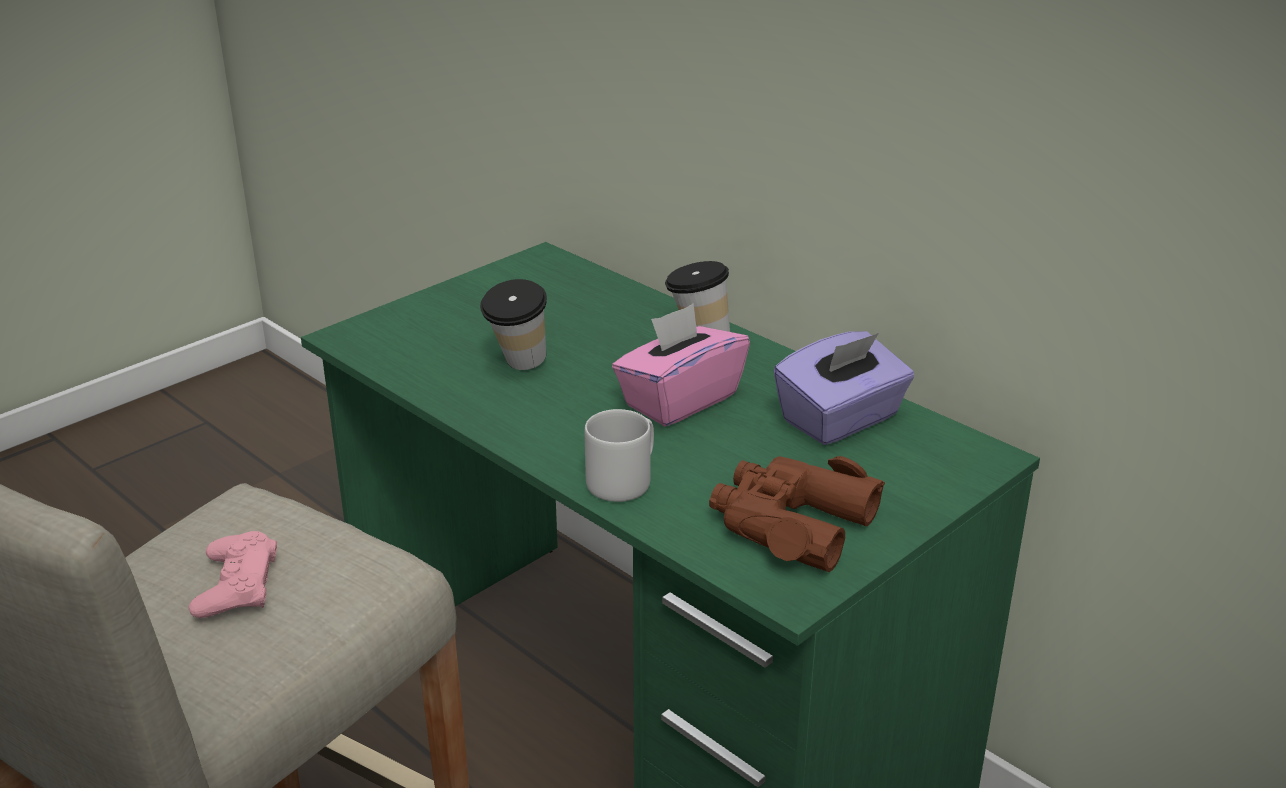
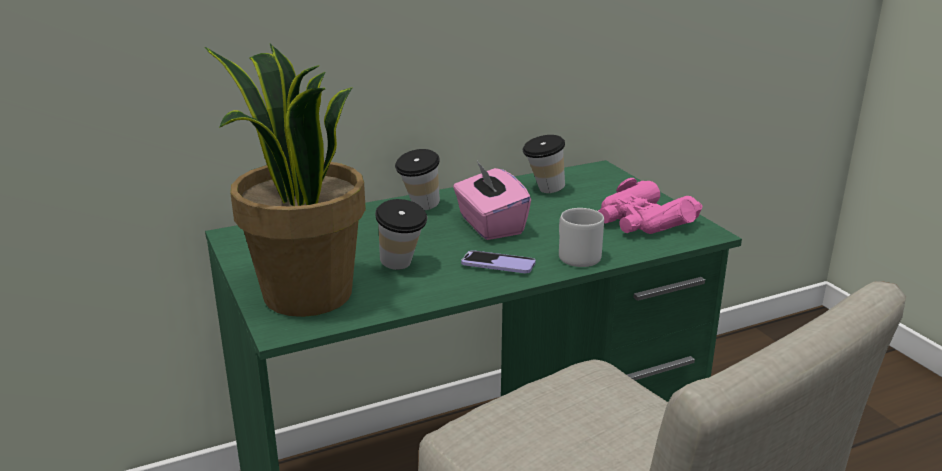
camera: 70 degrees left, 5 degrees down
(236, 585) = (600, 436): pink game controller -> none
(421, 330) = (305, 295): none -> potted plant
(561, 427) = (498, 264): none -> phone
(790, 524) = (642, 221): brown binoculars -> pink binoculars
(841, 420) = (543, 190): purple tissue box -> cup

